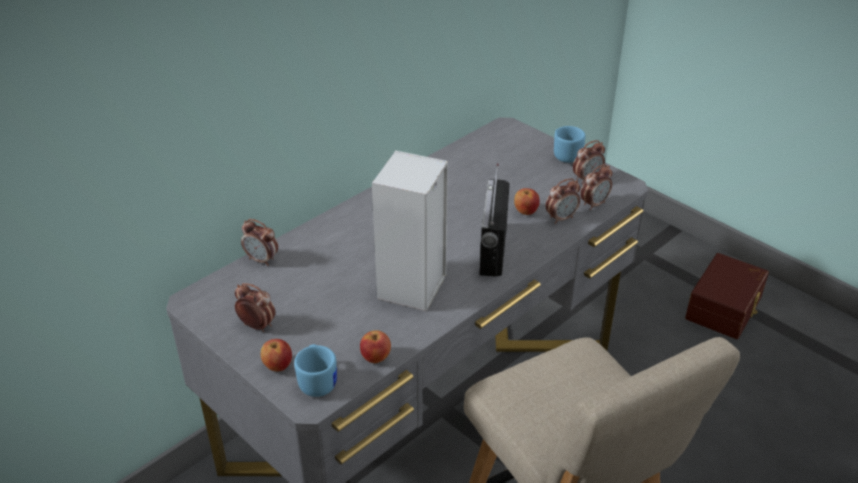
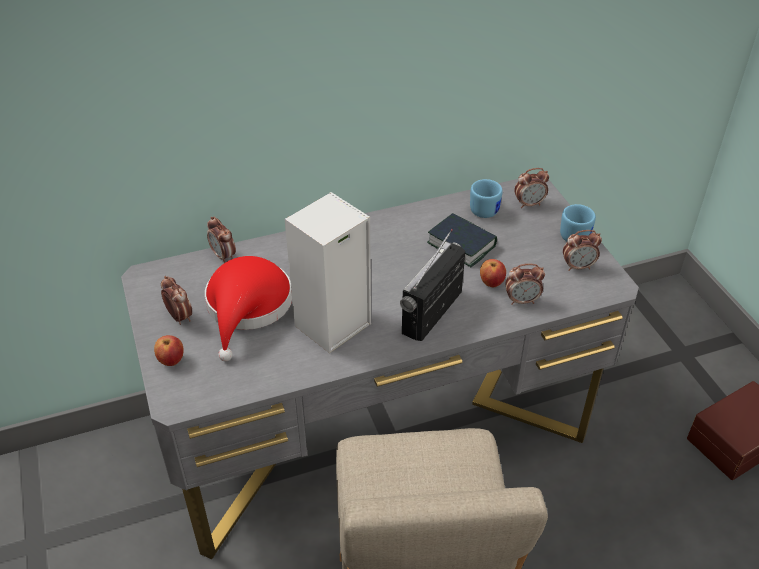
camera: 25 degrees right, 5 degrees up
(318, 380) = (193, 386): blue mug -> blue mug (485, 208)
(320, 297) = (247, 307): none -> red hat
(376, 358) = (255, 382): apple -> none
(478, 188) = (461, 244): none -> book
(594, 204) = (566, 296): alarm clock -> alarm clock (529, 204)

